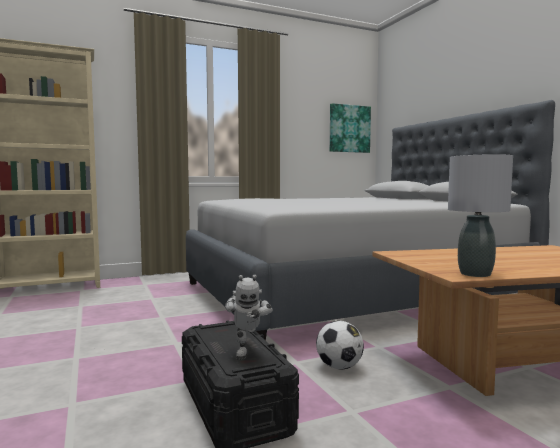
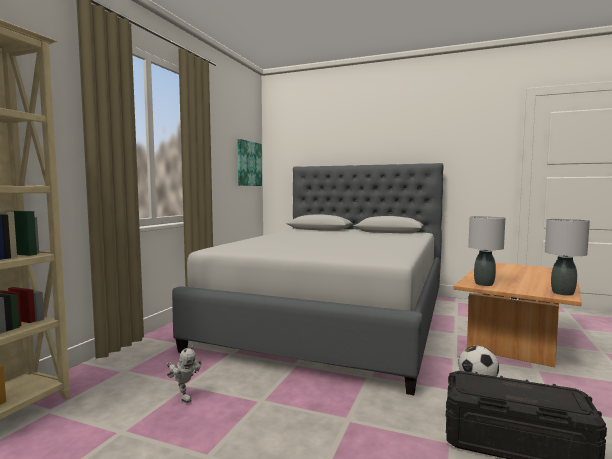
camera: 45 degrees left, 0 degrees up
(247, 351) = (541, 392): toy robot -> toy robot (183, 396)
(414, 255) = (483, 284): none -> grey table lamp

